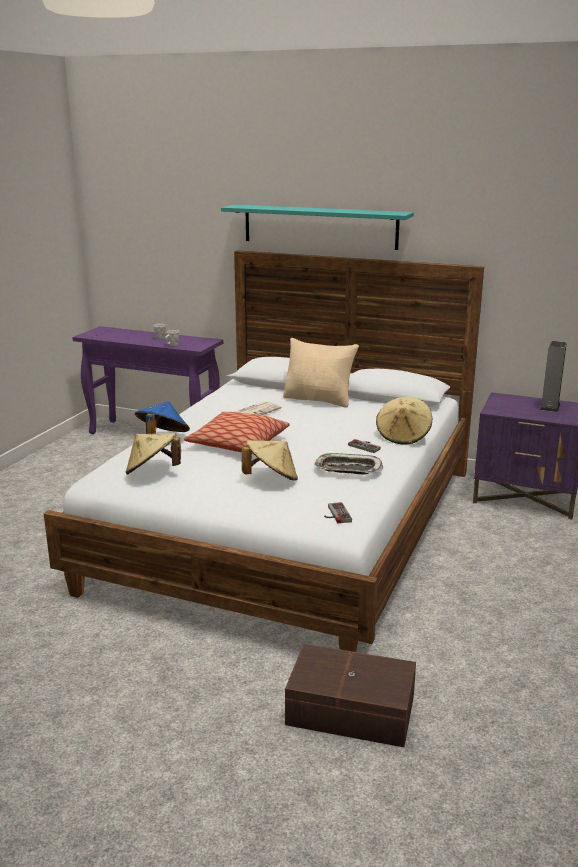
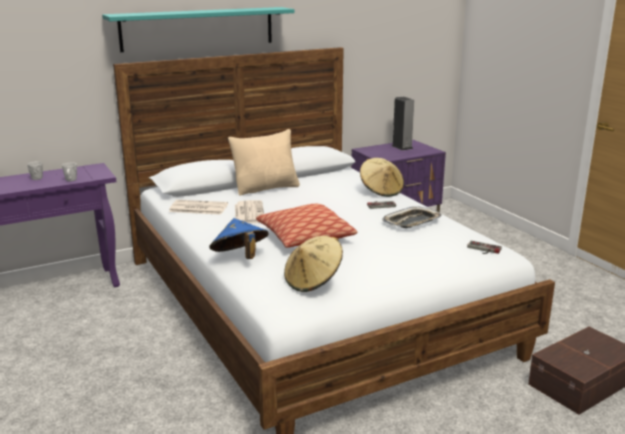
camera: 50 degrees left, 0 degrees up
(233, 396) = (197, 208): none -> newspaper
(271, 478) = (391, 248): beige hat -> none

